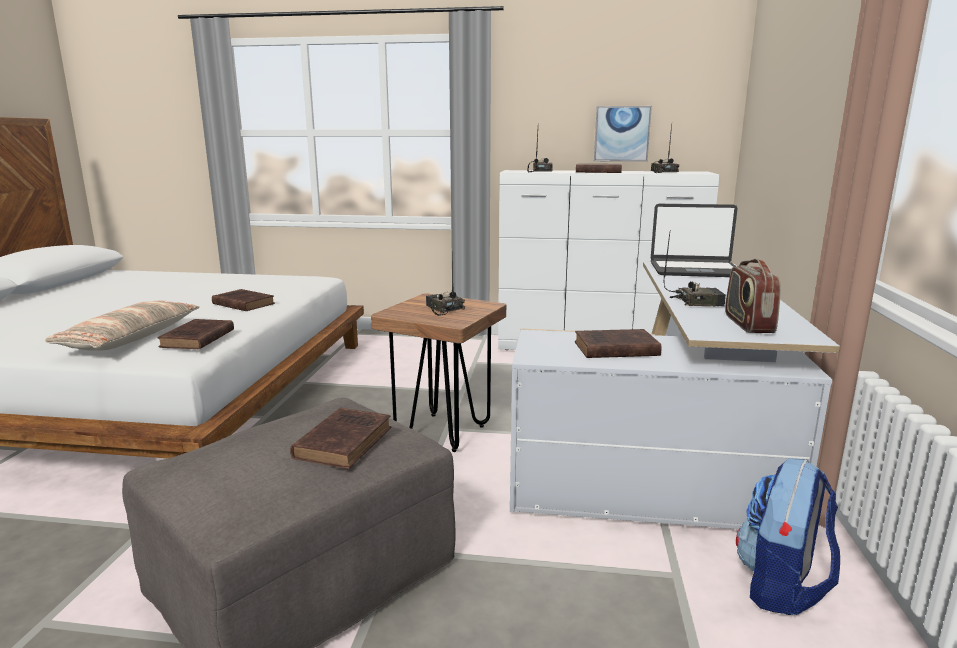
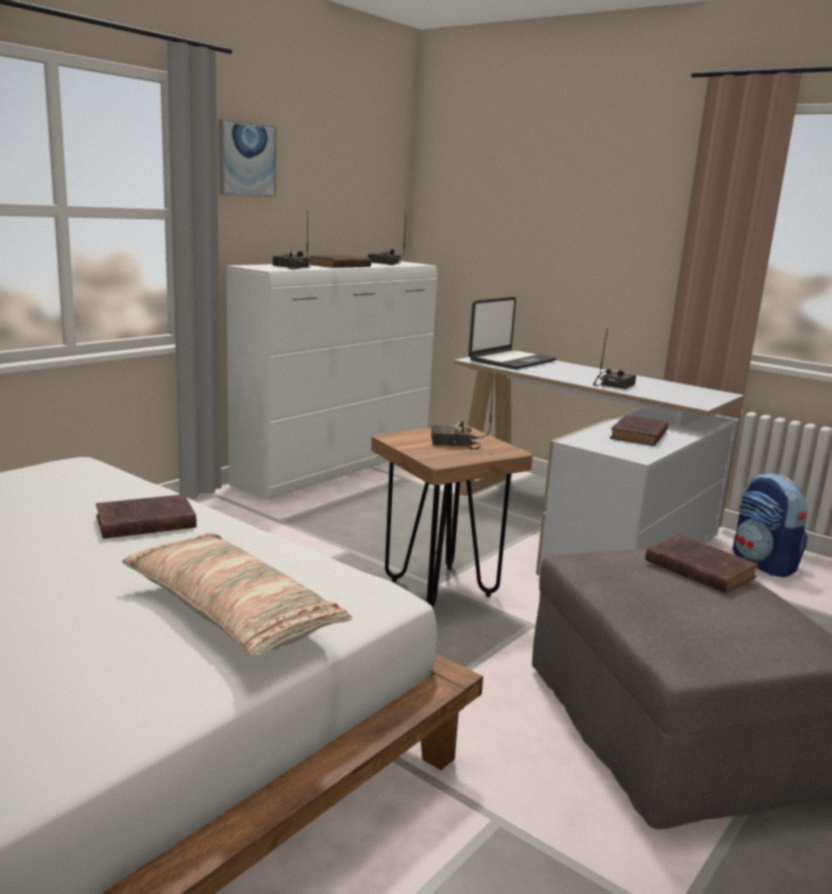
camera: 60 degrees left, 0 degrees up
(196, 339) = (316, 571): brown book -> none
(622, 134) = (328, 220): picture -> picture (246, 160)
(747, 324) = (683, 393): radio -> none

